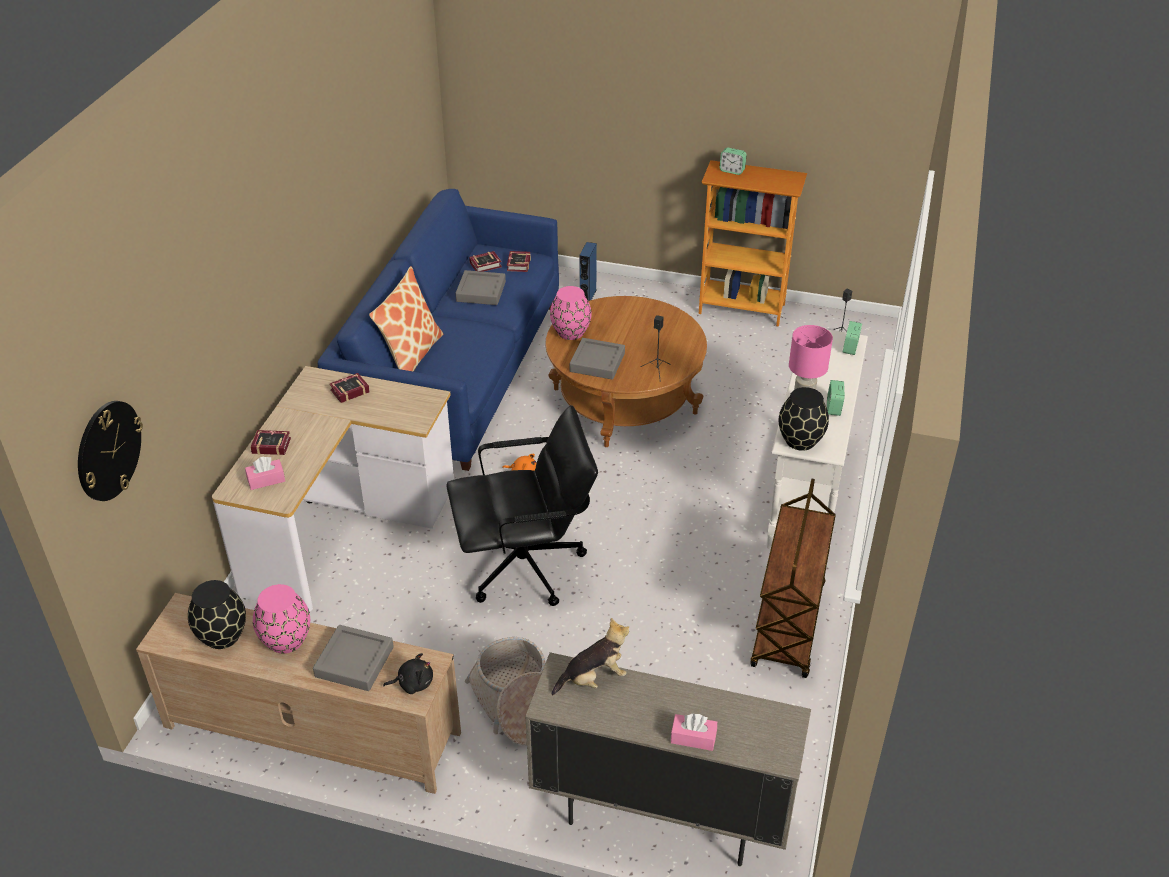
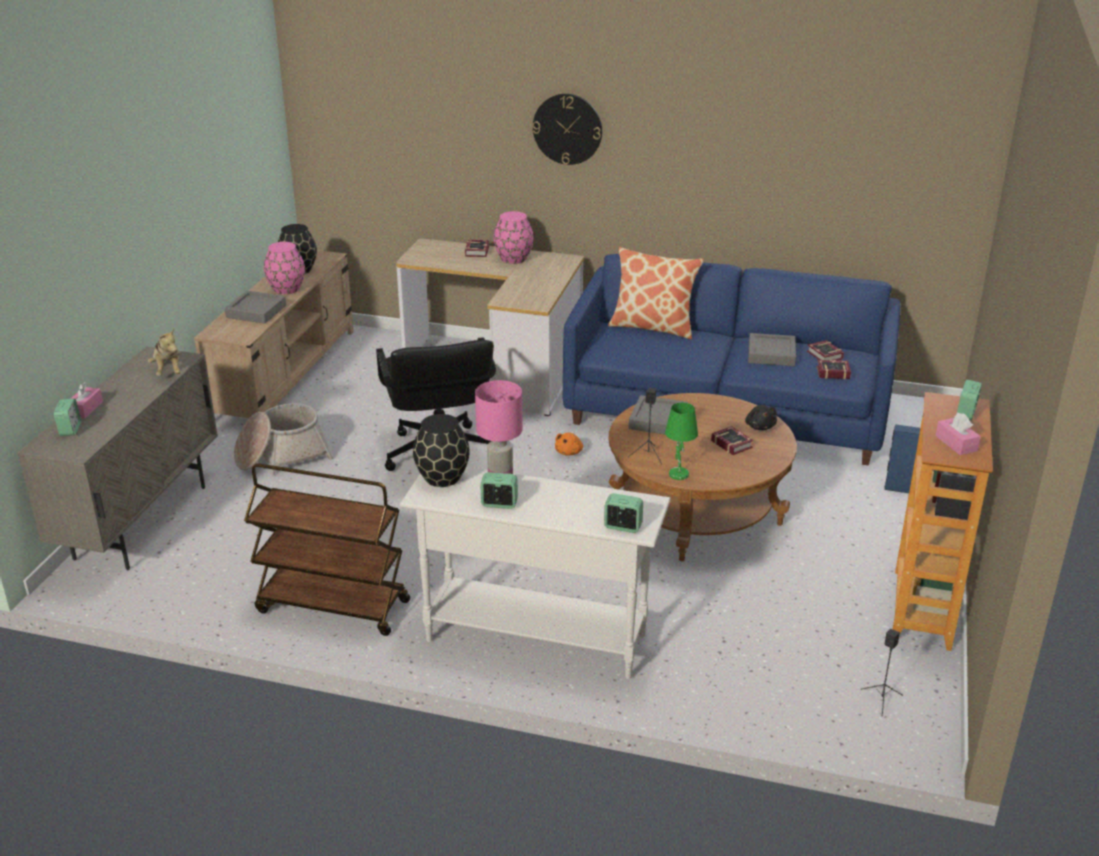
camera: 90 degrees right, 10 degrees down
(108, 450) = (337, 116): wall clock -> wall clock (567, 129)
(266, 480) = (435, 253): pink tissue box -> pink tissue box (956, 443)
(348, 391) = (547, 272): book -> book (731, 443)
(413, 683) = (226, 332): black plush toy -> black plush toy (760, 426)
(570, 332) = (712, 405): pink vase -> pink vase (514, 258)
(685, 356) = (678, 474): none -> green table lamp
(742, 740) = (70, 429): none -> alarm clock

